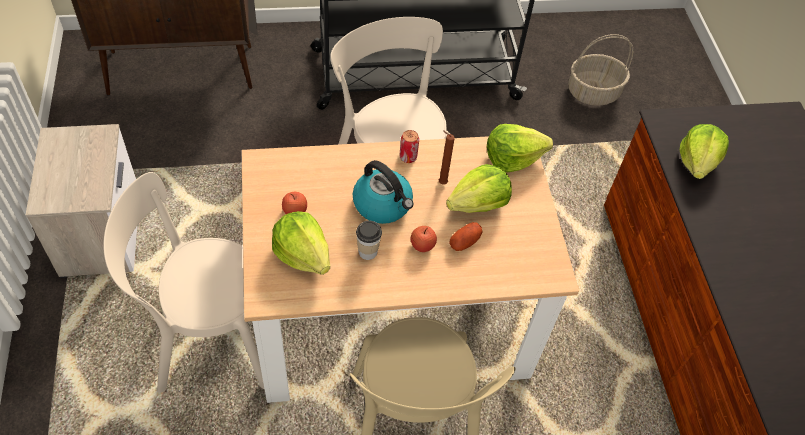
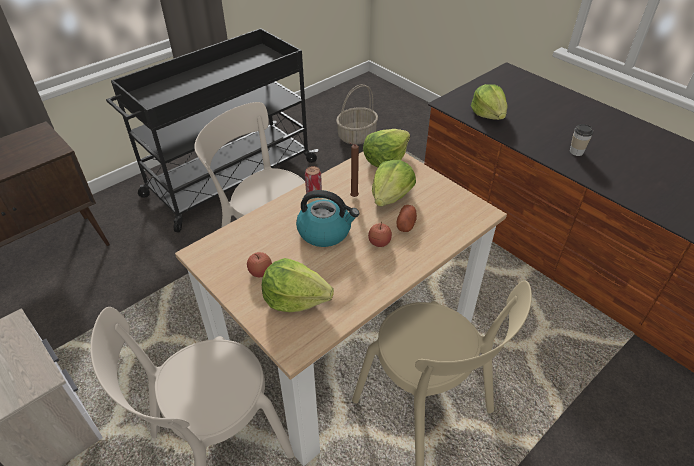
camera: 30 degrees left, 10 degrees down
(368, 251) = (344, 268): cup -> cup (576, 152)

